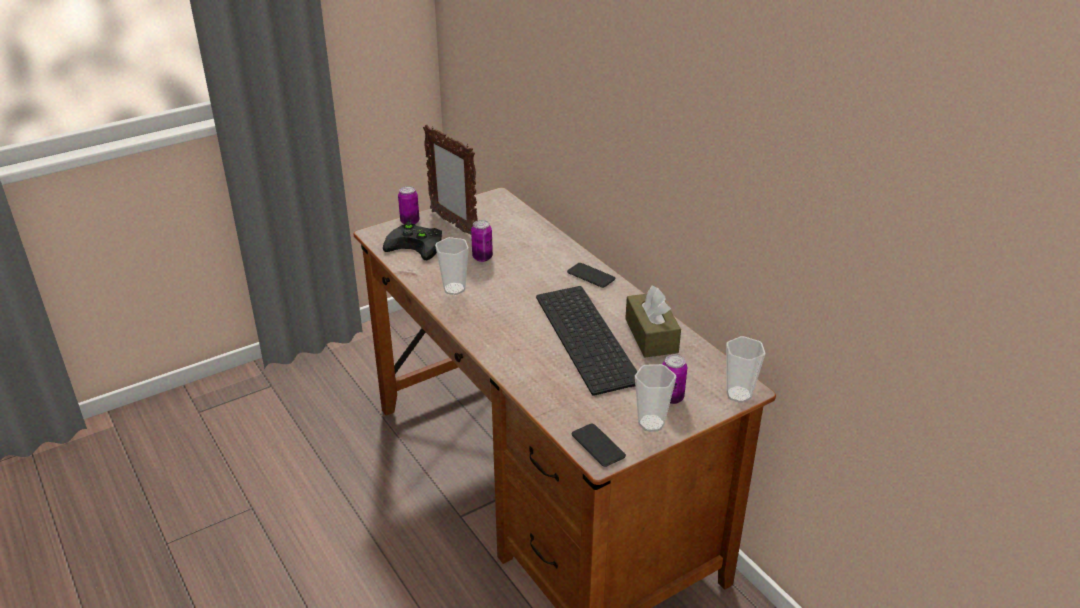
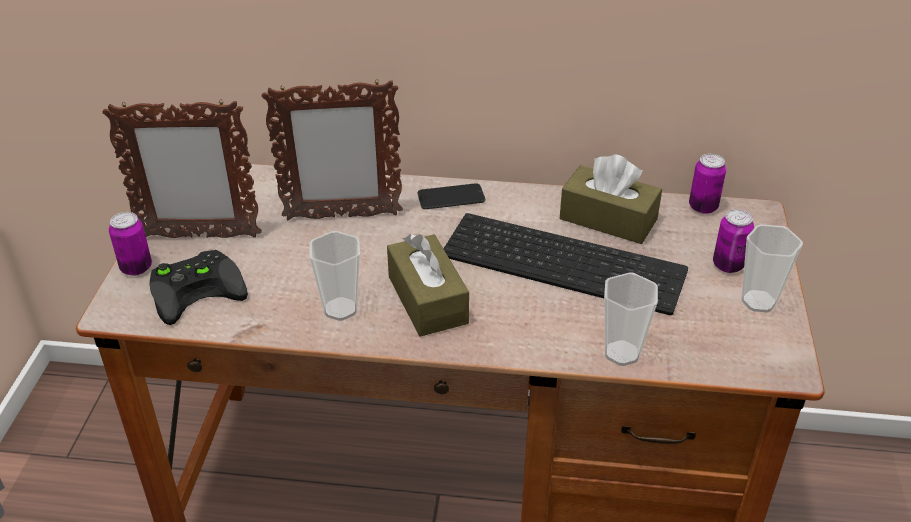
camera: 50 degrees left, 5 degrees up
(482, 257) = (305, 252): can -> can (703, 207)
(495, 310) = (427, 300): none -> brown tissue box
(525, 252) = (341, 216): none -> picture frame
(598, 446) = (764, 359): phone -> none
(738, 394) = (762, 222): cup -> cup (621, 353)

